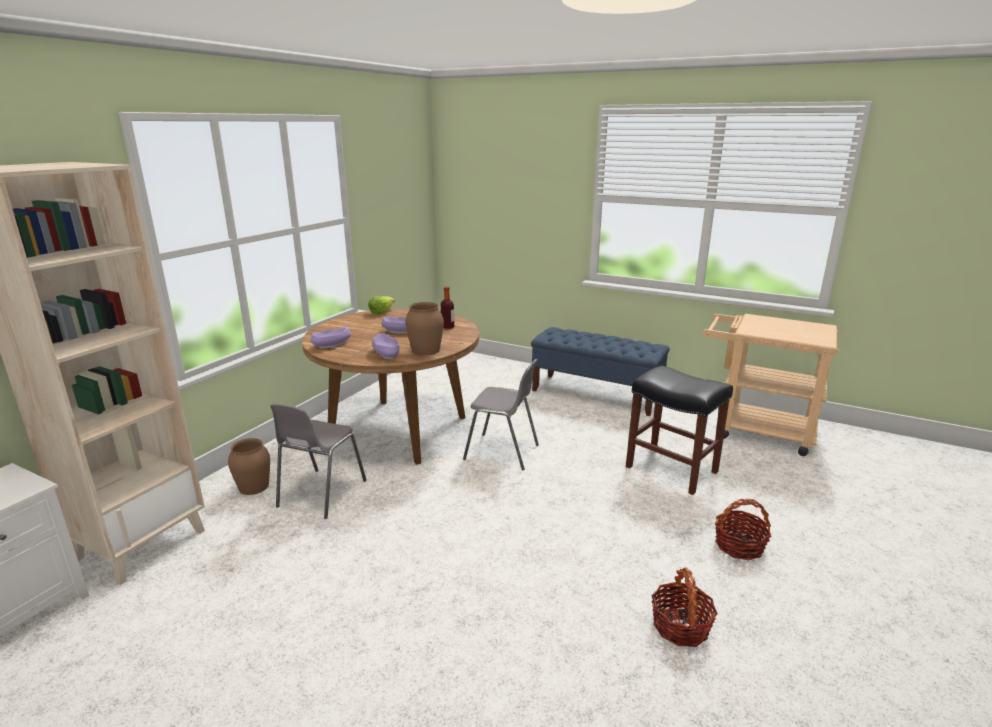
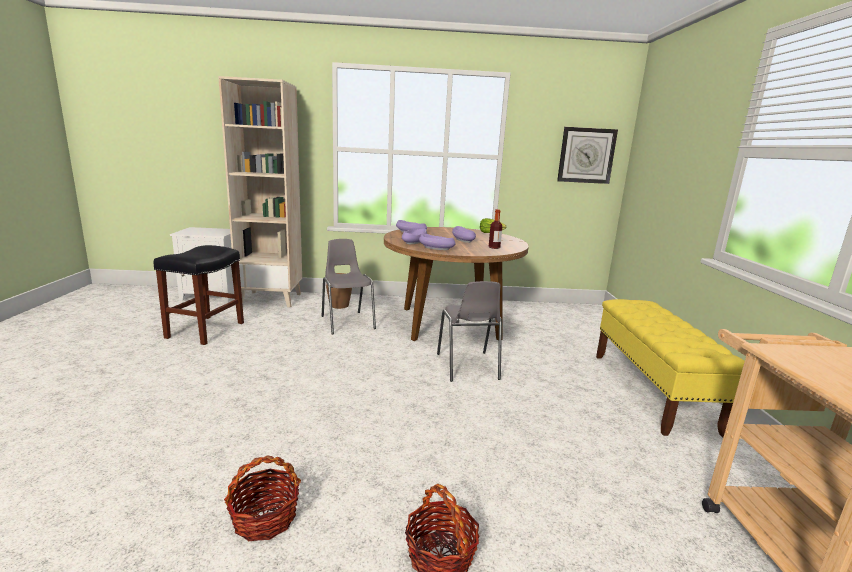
camera: 60 degrees right, 5 degrees down
(321, 494) = (347, 322): grey chair -> grey chair turned 75 degrees clockwise
(409, 200) = (586, 155): none -> wall clock
(425, 350) = (436, 248): brown vase -> purple bowl
(596, 394) = (652, 391): blue bench -> yellow bench
(673, 469) = (558, 472): black stool -> black stool (205, 330)

